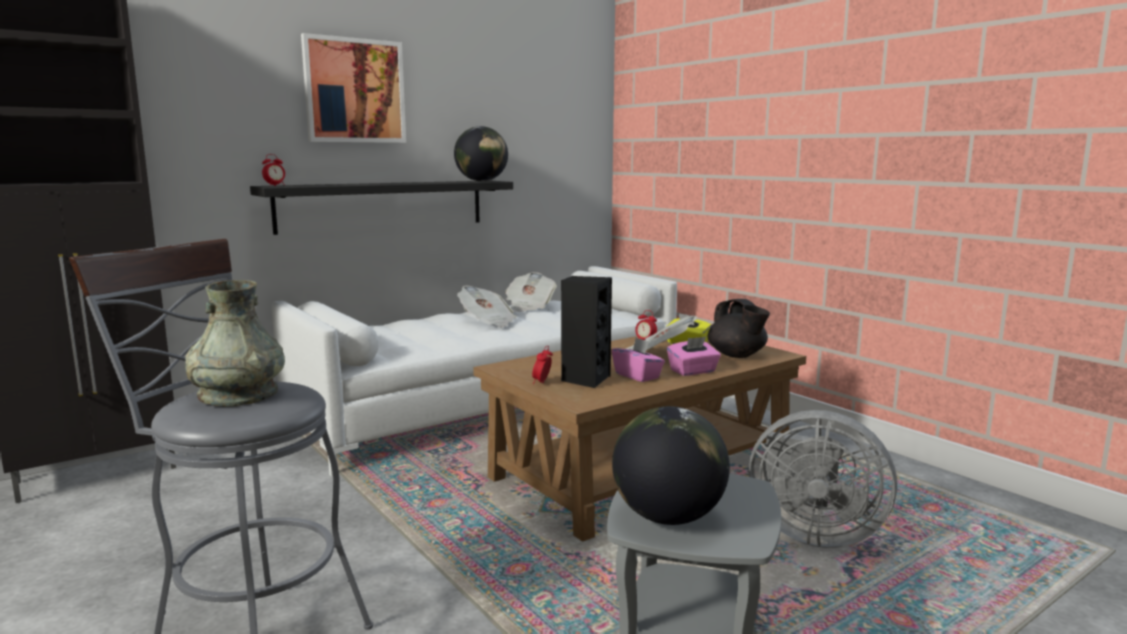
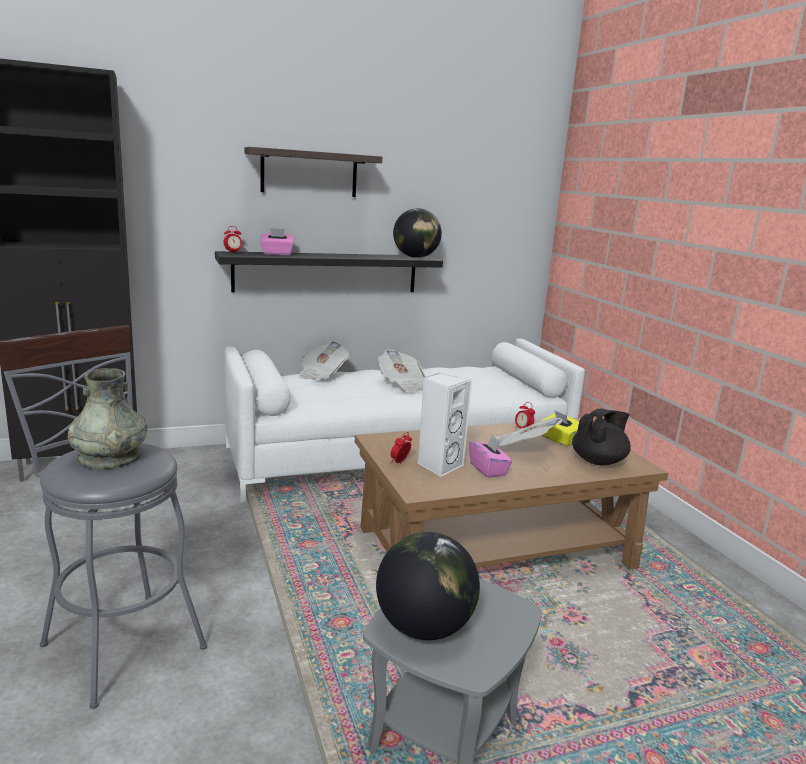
camera: 15 degrees right, 5 degrees up
(354, 91) = (309, 173): picture -> shelf
(529, 307) = (448, 372): newspaper -> newspaper (321, 374)
(585, 379) = (439, 465): black speaker -> white speaker
(693, 371) = (543, 473): pink tissue box -> pink tissue box (277, 254)
(737, 355) = (599, 461): black teapot -> black teapot turned 120 degrees counterclockwise
(811, 533) = (619, 647): grey fan -> none

